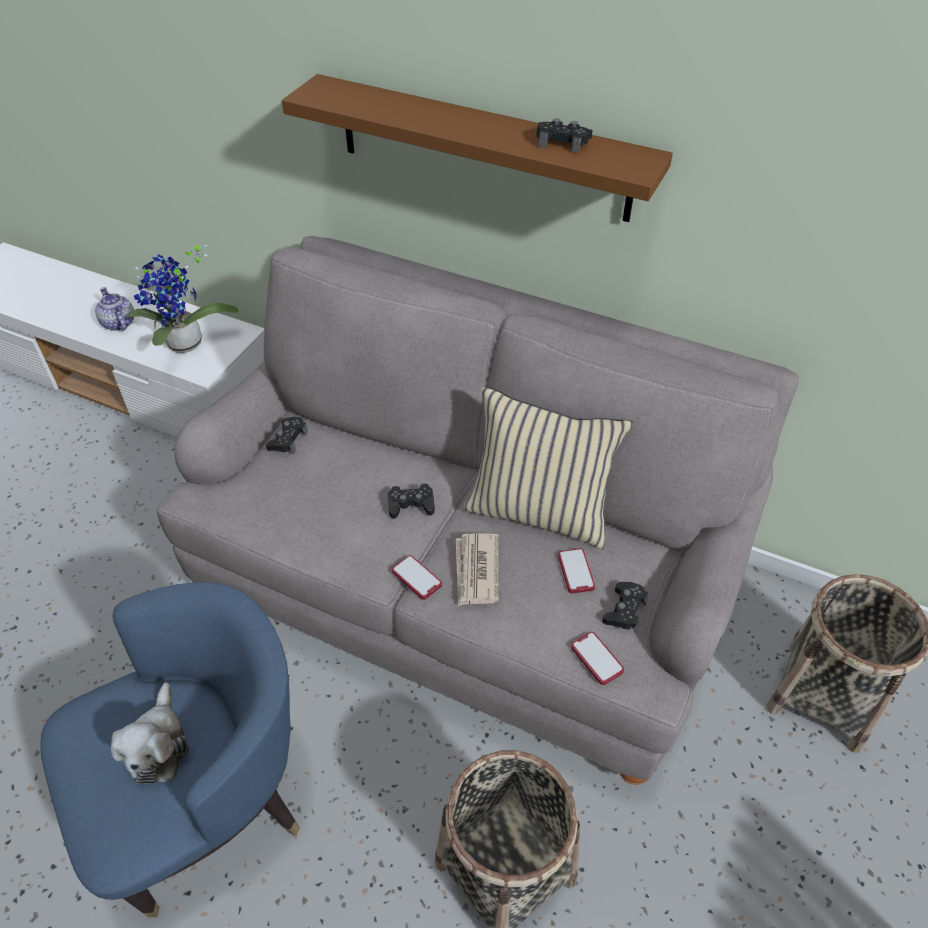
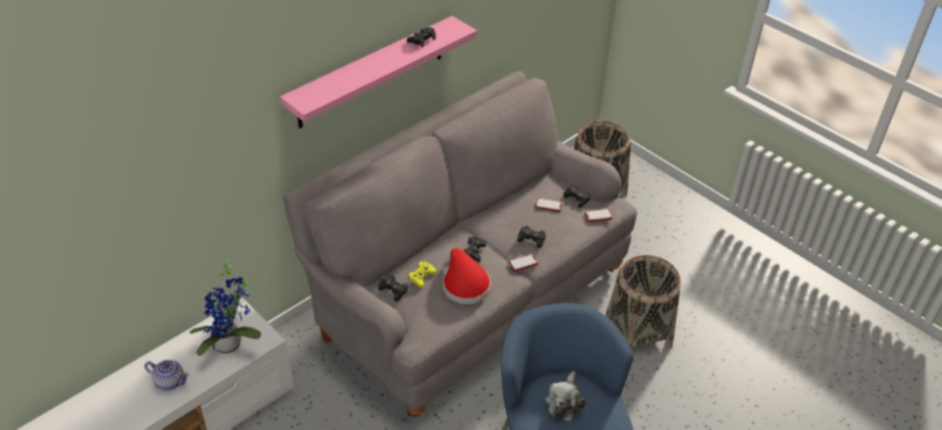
camera: 70 degrees left, 5 degrees down
(118, 323) = (170, 381): teapot -> teapot turned 150 degrees counterclockwise
(158, 745) = (564, 402): plush toy -> plush toy turned 90 degrees clockwise
(325, 460) = (421, 277): none -> yellow game controller
(329, 513) = (464, 284): none -> red hat
(476, 571) = (531, 239): newspaper -> black game controller
(482, 148) = (371, 72): brown shelf -> pink shelf
(539, 511) = (503, 206): beige pillow -> none

